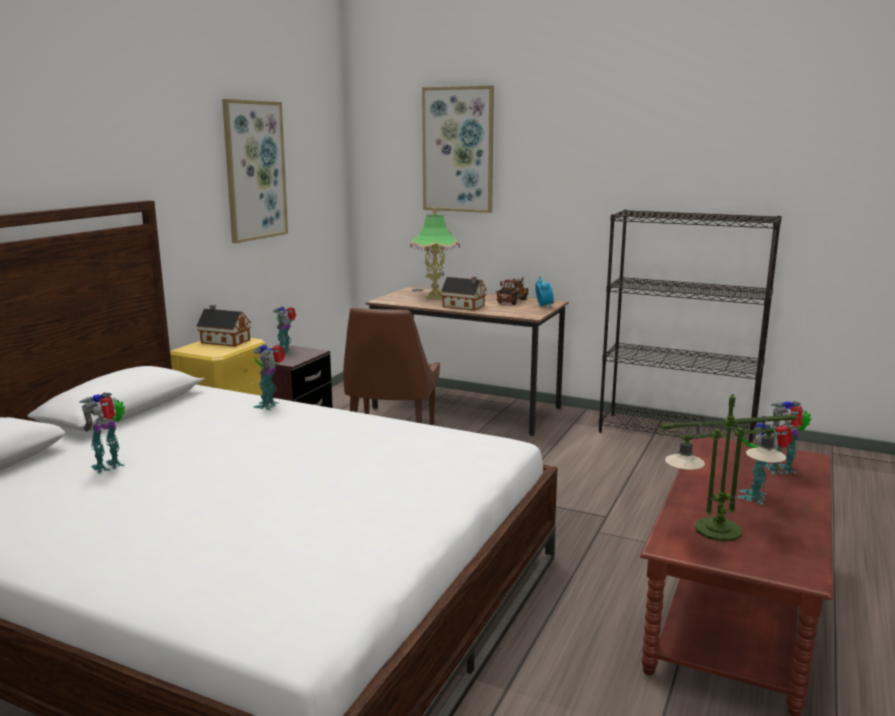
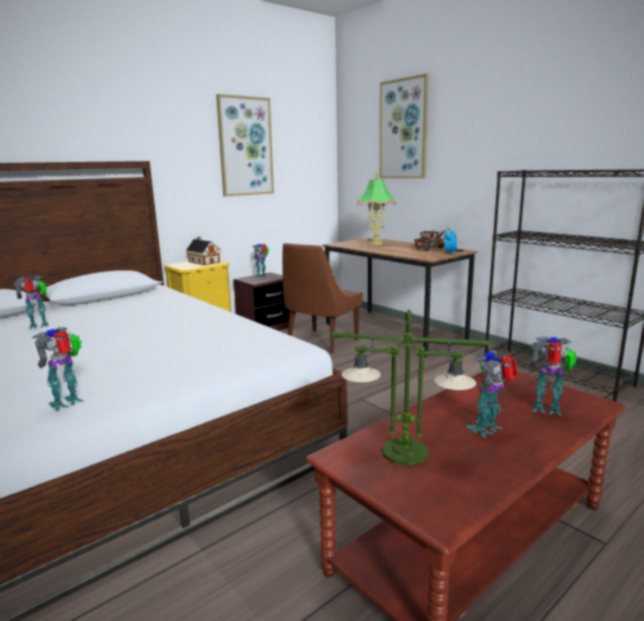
camera: 25 degrees right, 0 degrees up
(269, 405) = (184, 302): toy robot -> toy robot (68, 403)
(464, 306) = (387, 250): toy house -> none

